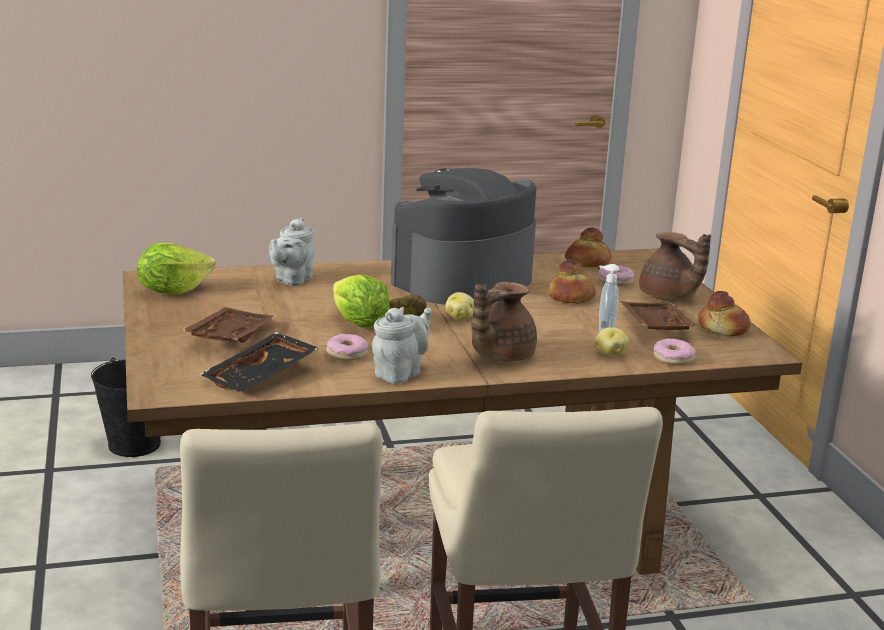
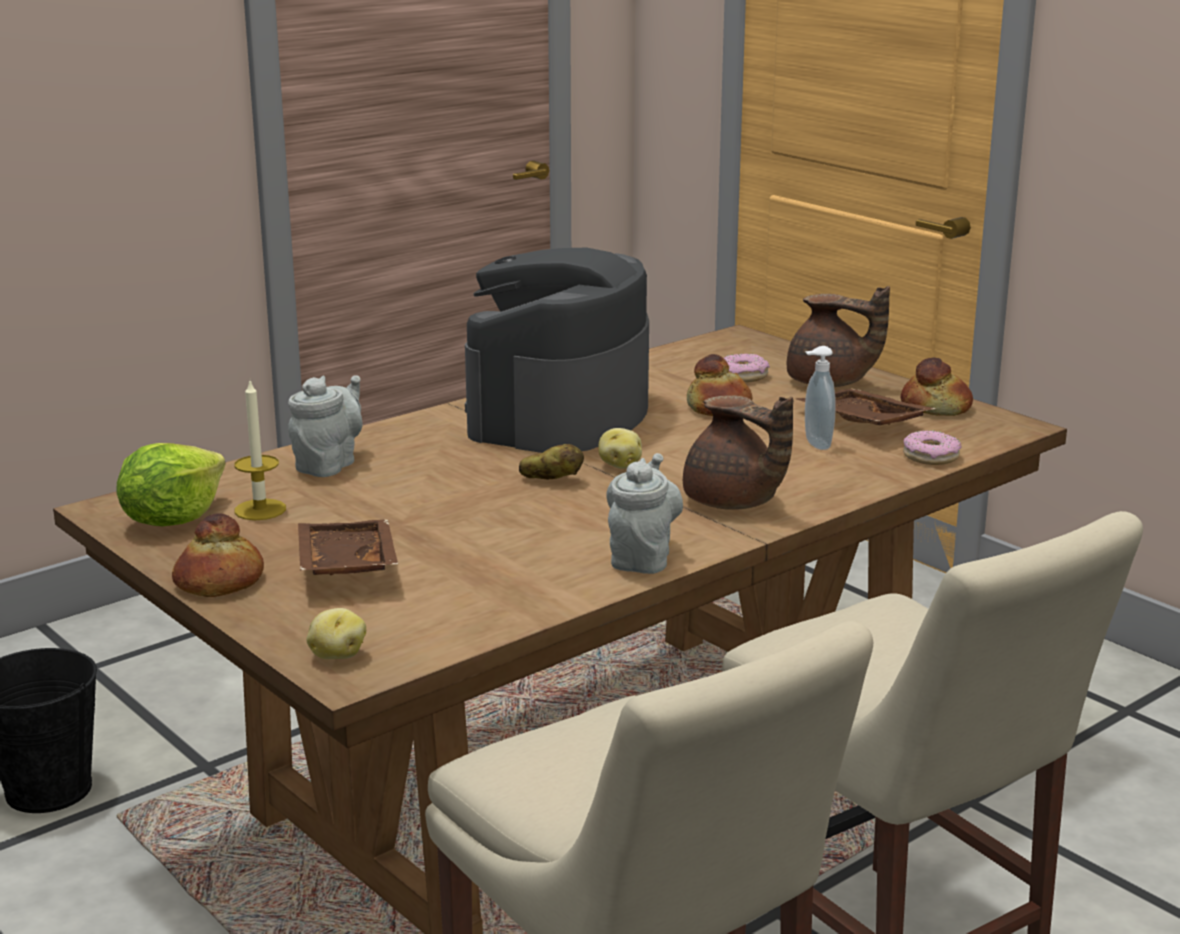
camera: 25 degrees left, 0 degrees up
(224, 296) = (260, 510): none -> candle
(262, 376) = (465, 610): black tray -> none
(292, 280) = (329, 465): grey teapot -> grey teapot turned 150 degrees counterclockwise
(346, 354) = (538, 549): donut -> none
(359, 324) = (501, 504): lettuce -> none
(499, 356) = (733, 503): brown teapot -> brown teapot turned 60 degrees counterclockwise
(587, 262) = (680, 359): bread -> bread (220, 582)
(609, 354) = (855, 468): potato -> potato (336, 655)

